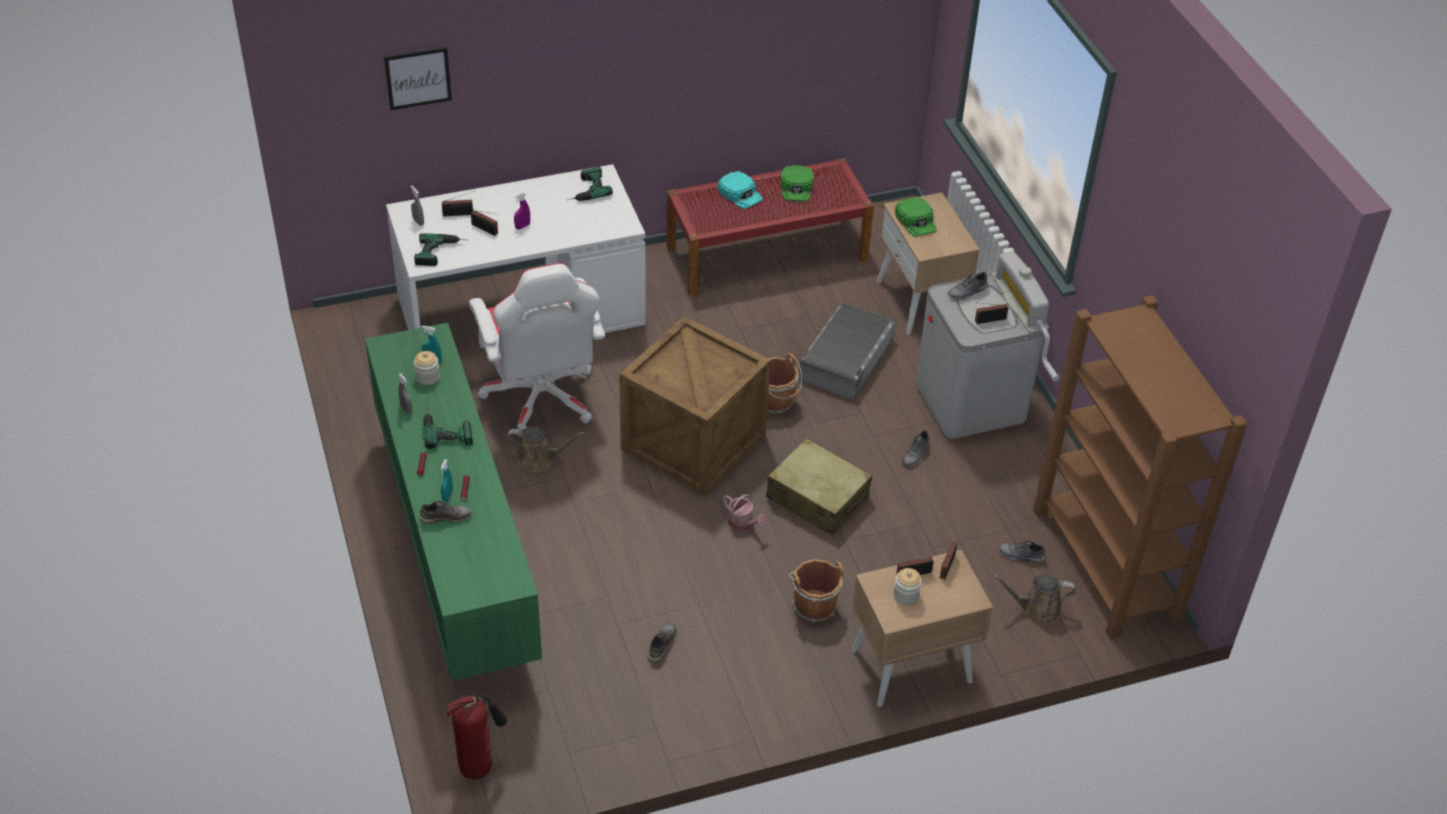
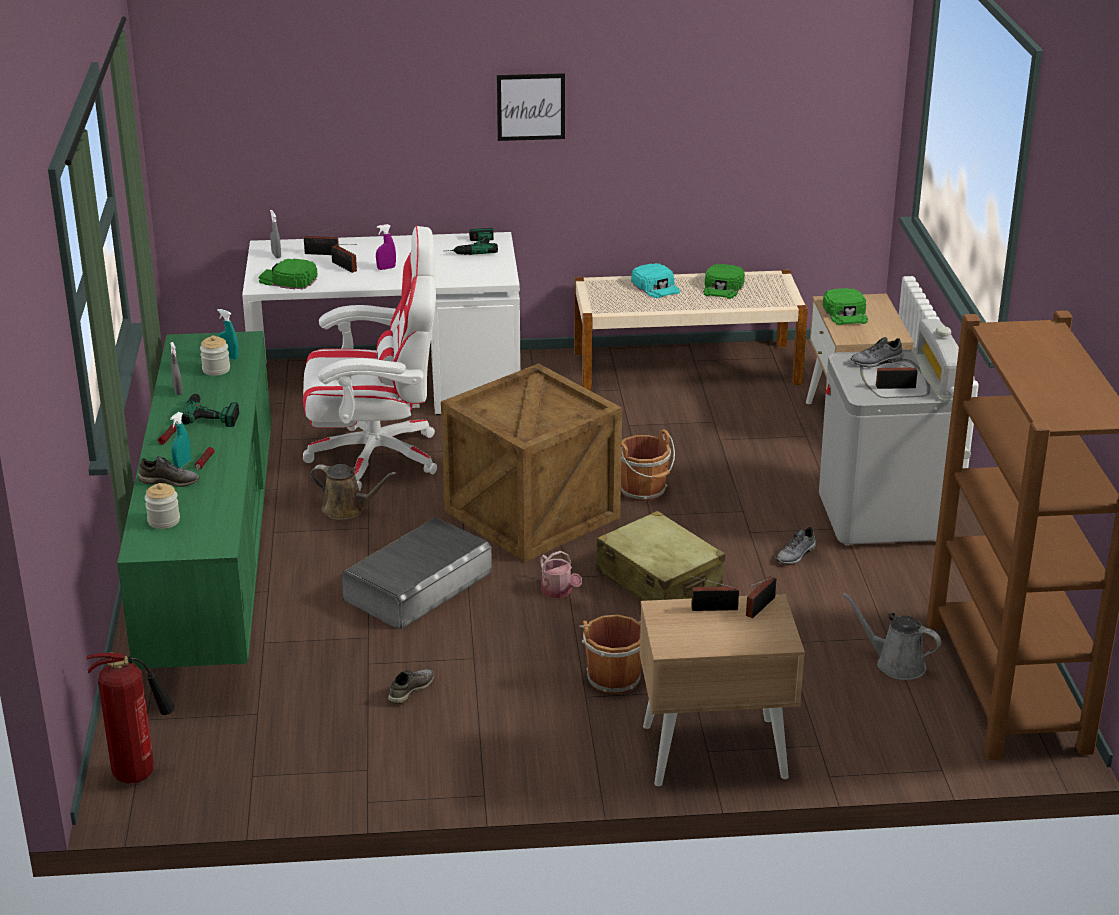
camera: 15 degrees right, 15 degrees down
(418, 78) = (291, 90): picture -> picture (531, 106)
(442, 252) = (288, 279): power drill -> green cap
(540, 396) = (375, 457): white office chair -> white office chair turned 90 degrees counterclockwise
(766, 253) = (686, 367): red bench -> beige bench
(845, 359) = (742, 463): grey storage box -> grey storage box (418, 585)
(906, 595) = (696, 626): jar -> jar (164, 521)
(1021, 556) = (895, 664): grey shoe -> grey watering can
(1036, 609) = (898, 718): brown watering can -> none

